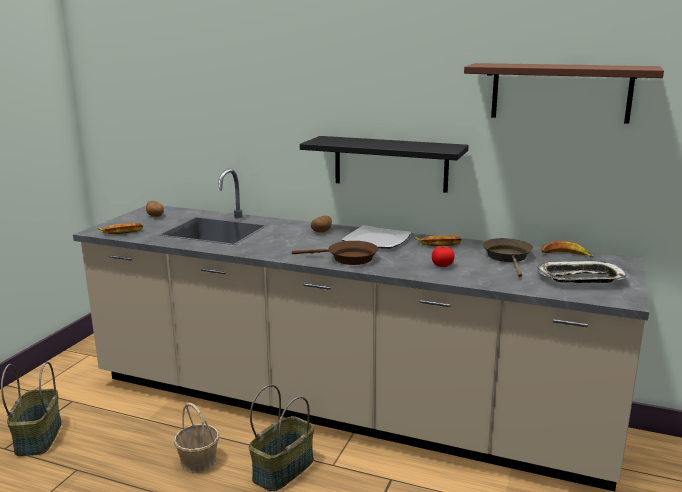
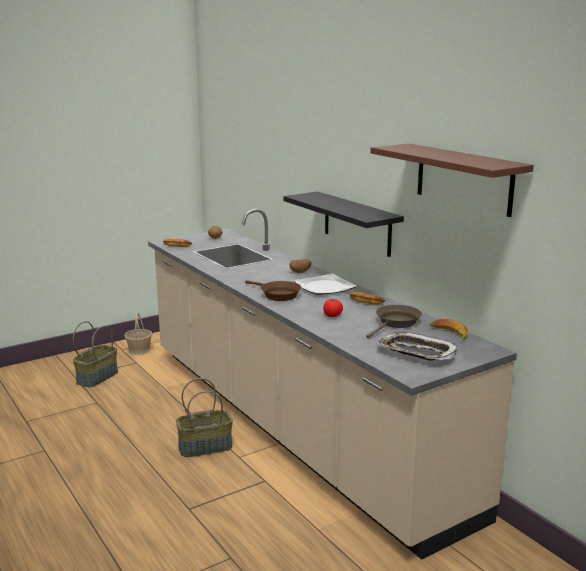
camera: 35 degrees right, 0 degrees up
(198, 461) = (163, 423): basket -> basket (139, 350)

